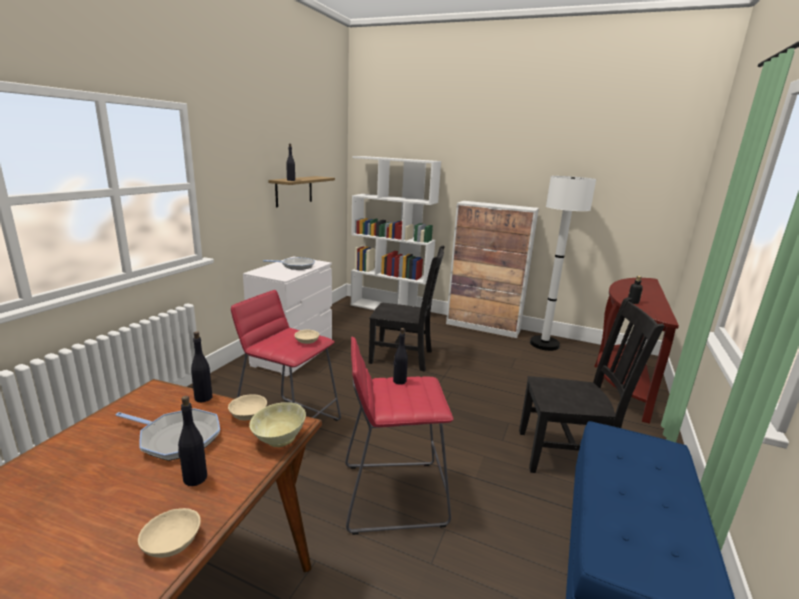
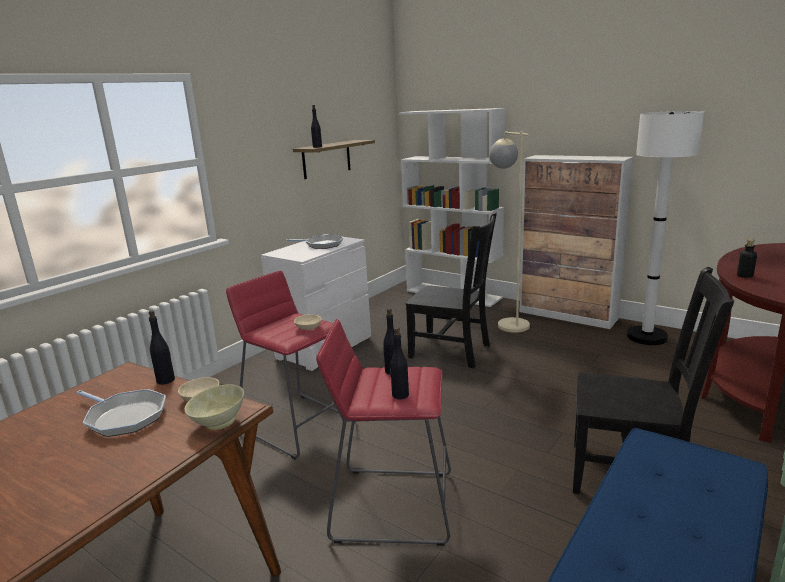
camera: 15 degrees right, 0 degrees up
(172, 541) = (79, 507): beige bowl -> none
(195, 478) = (123, 454): black bottle -> black bottle (400, 395)
(439, 332) = (508, 322): none -> beige floor lamp

